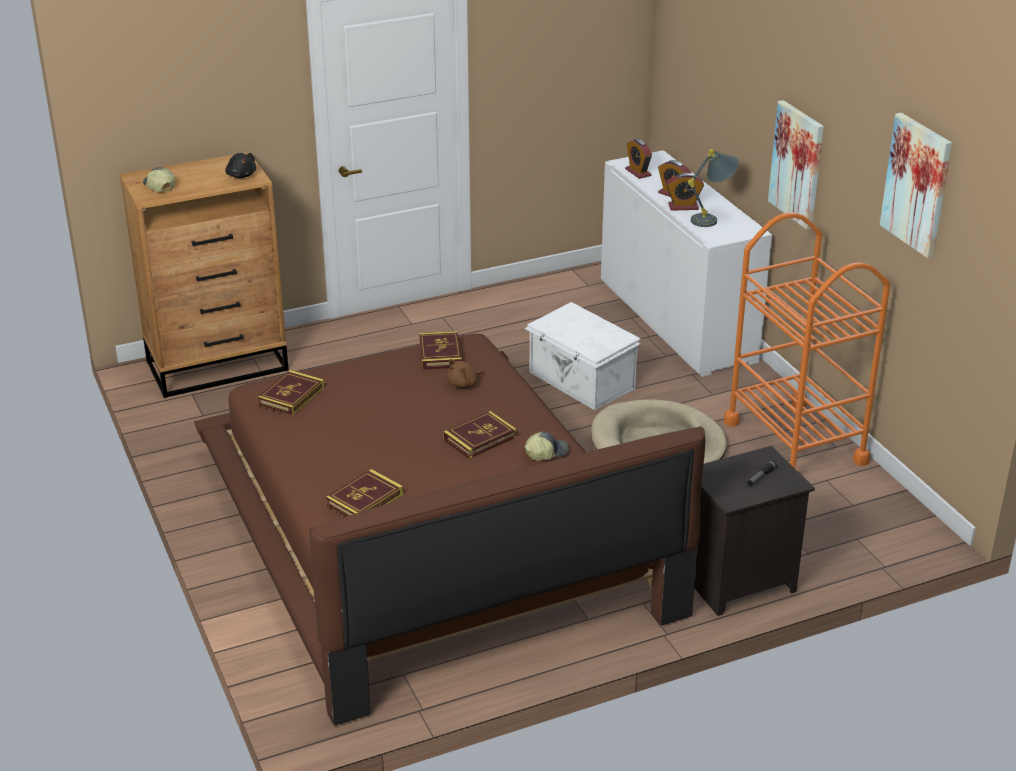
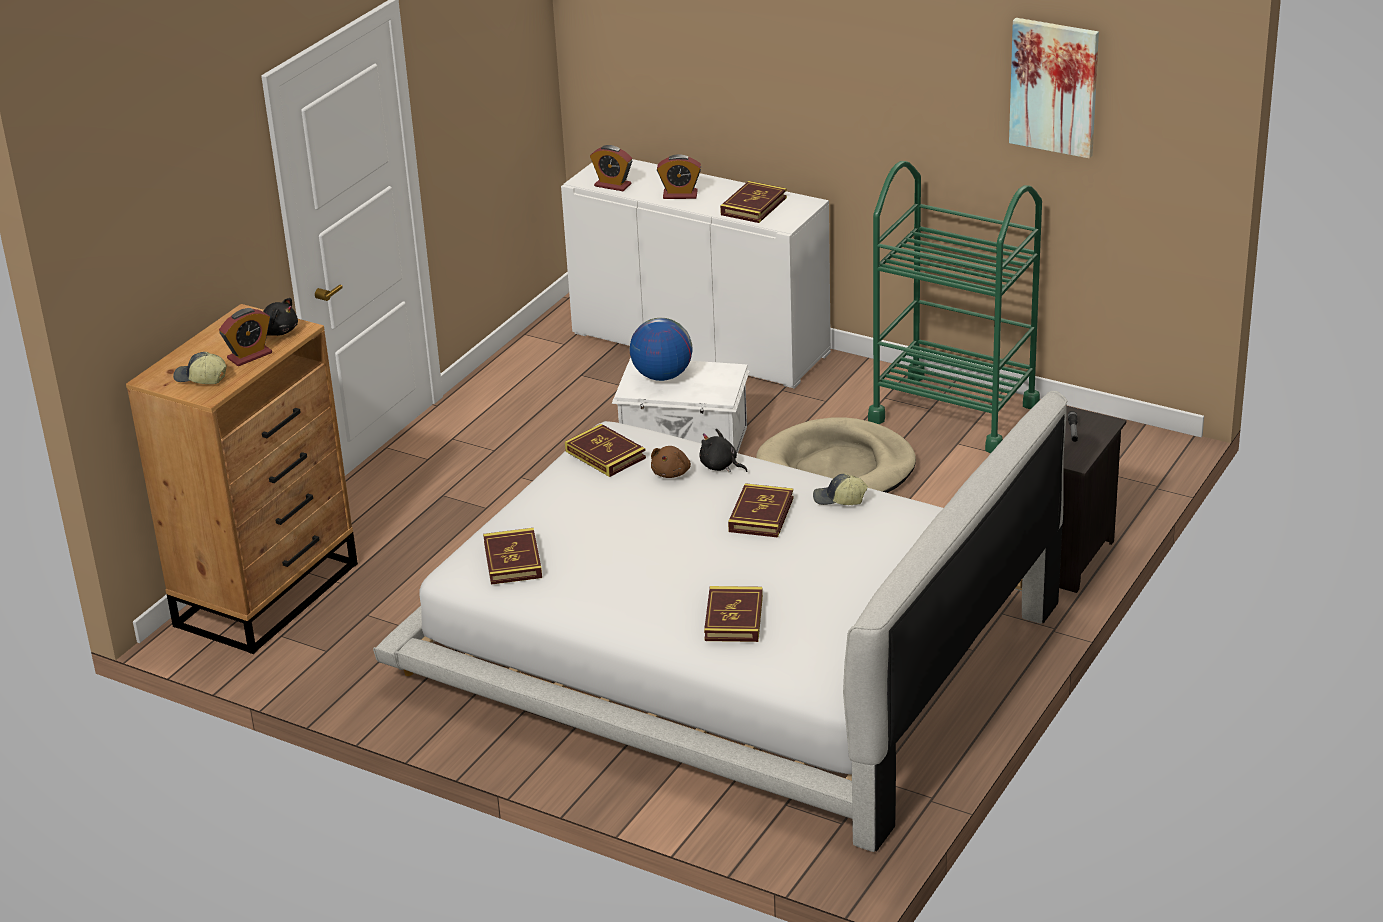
camera: 35 degrees left, 0 degrees up
(430, 532) = (729, 647): brown bed -> white bed
(501, 394) = (720, 466): none -> black plush toy
(546, 452) = (839, 499): cap -> cap turned 105 degrees counterclockwise
(573, 323) = (662, 376): none -> globe
(683, 207) = (708, 204): alarm clock -> alarm clock (249, 356)
(712, 219) = (753, 206): grey table lamp -> book
(795, 442) = (954, 412): orange cart -> green cart
(797, 164) = (854, 111): picture -> none

